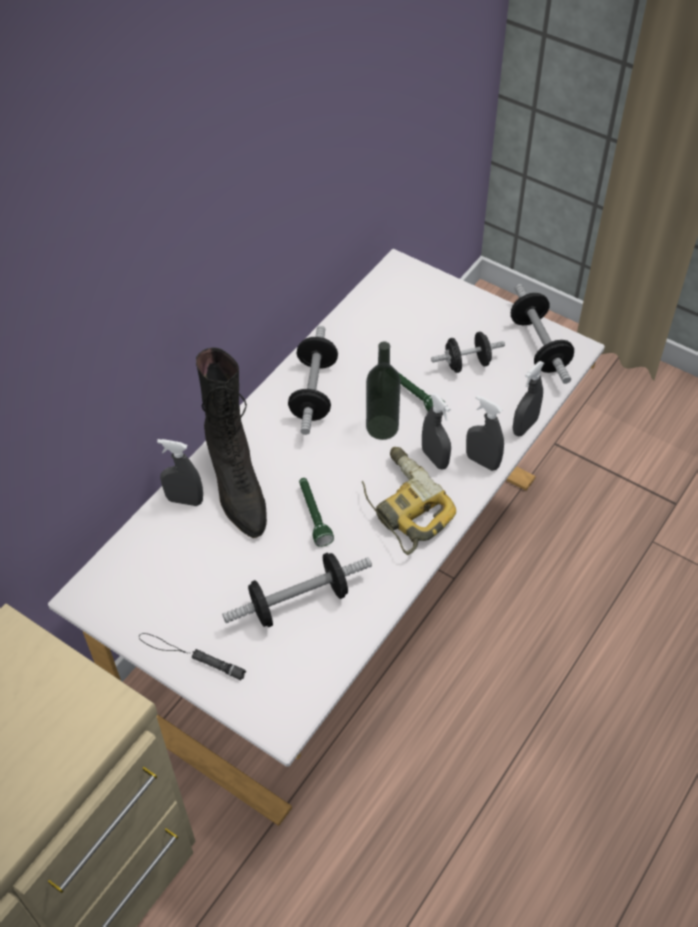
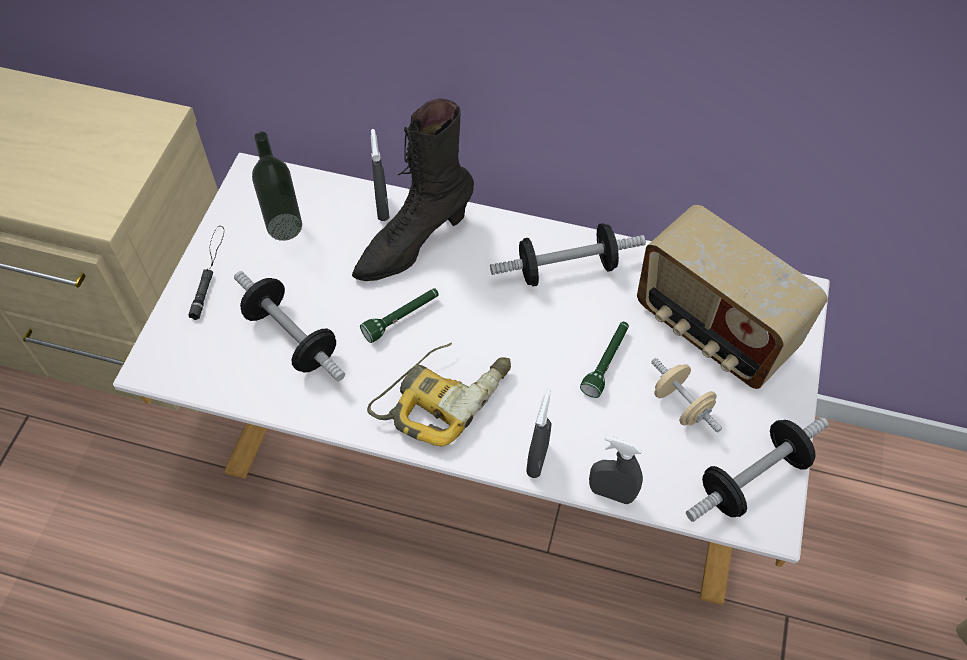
camera: 70 degrees right, 5 degrees up
(382, 427) = (545, 346): bottle -> bottle (284, 227)
(410, 324) = (713, 330): none -> radio
(435, 458) = (522, 409): grey spray bottle -> none
(467, 364) = (681, 405): black dumbbell -> beige dumbbell

